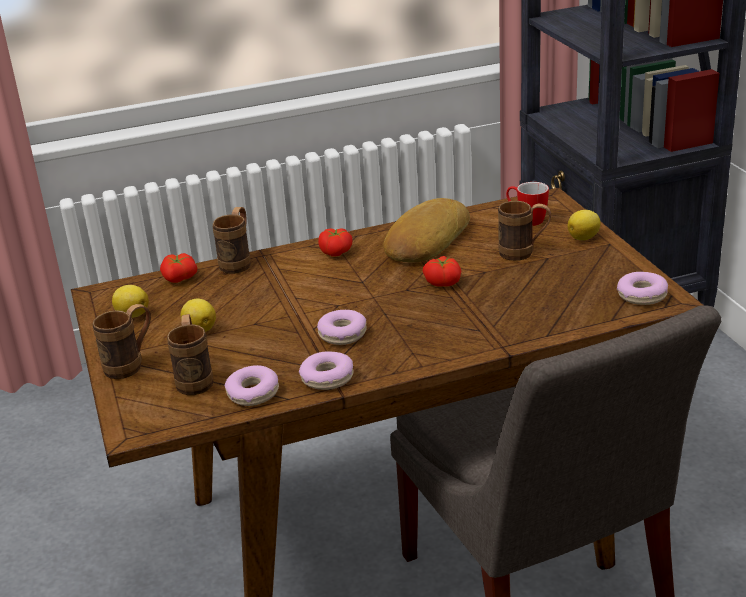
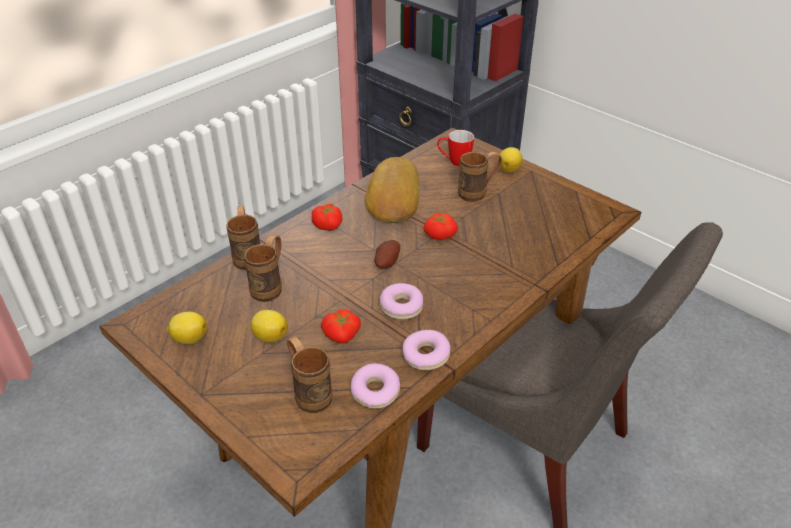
camera: 30 degrees left, 10 degrees up
(131, 365) = (234, 396): brown mug -> brown mug (270, 286)
(179, 279) = (205, 287): tomato -> tomato (342, 335)
(364, 295) = (386, 262): none -> potato
(641, 295) = (591, 212): donut -> none

